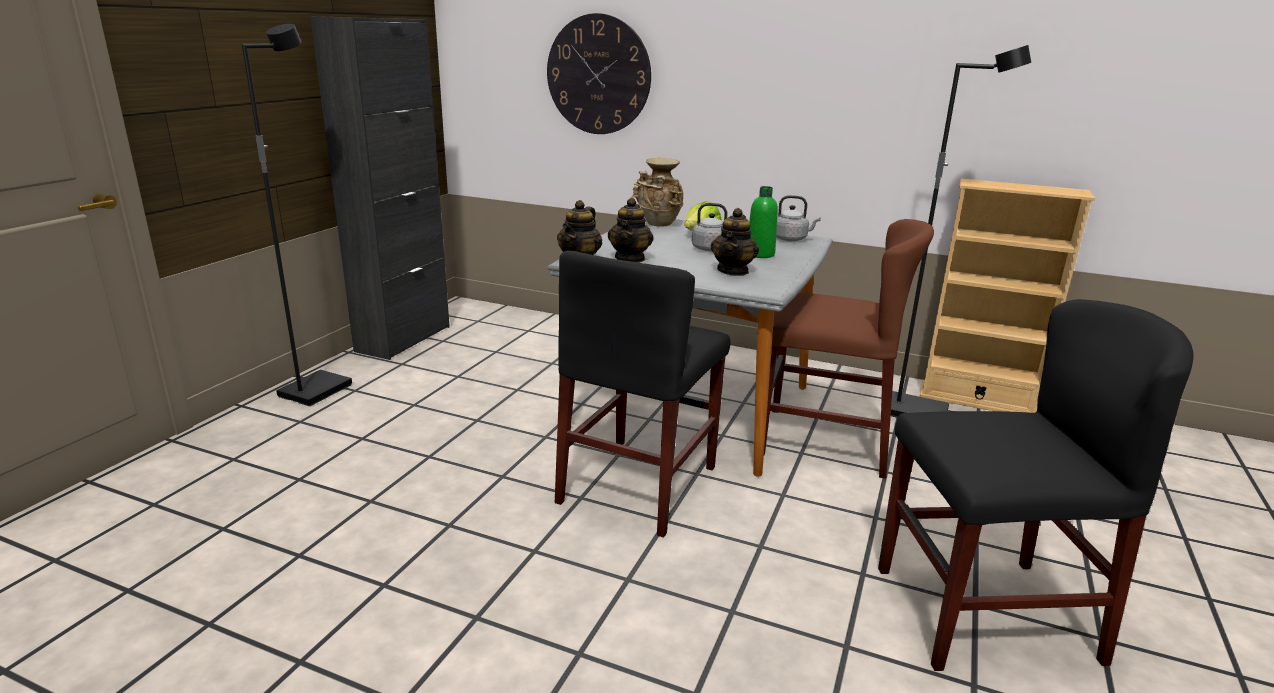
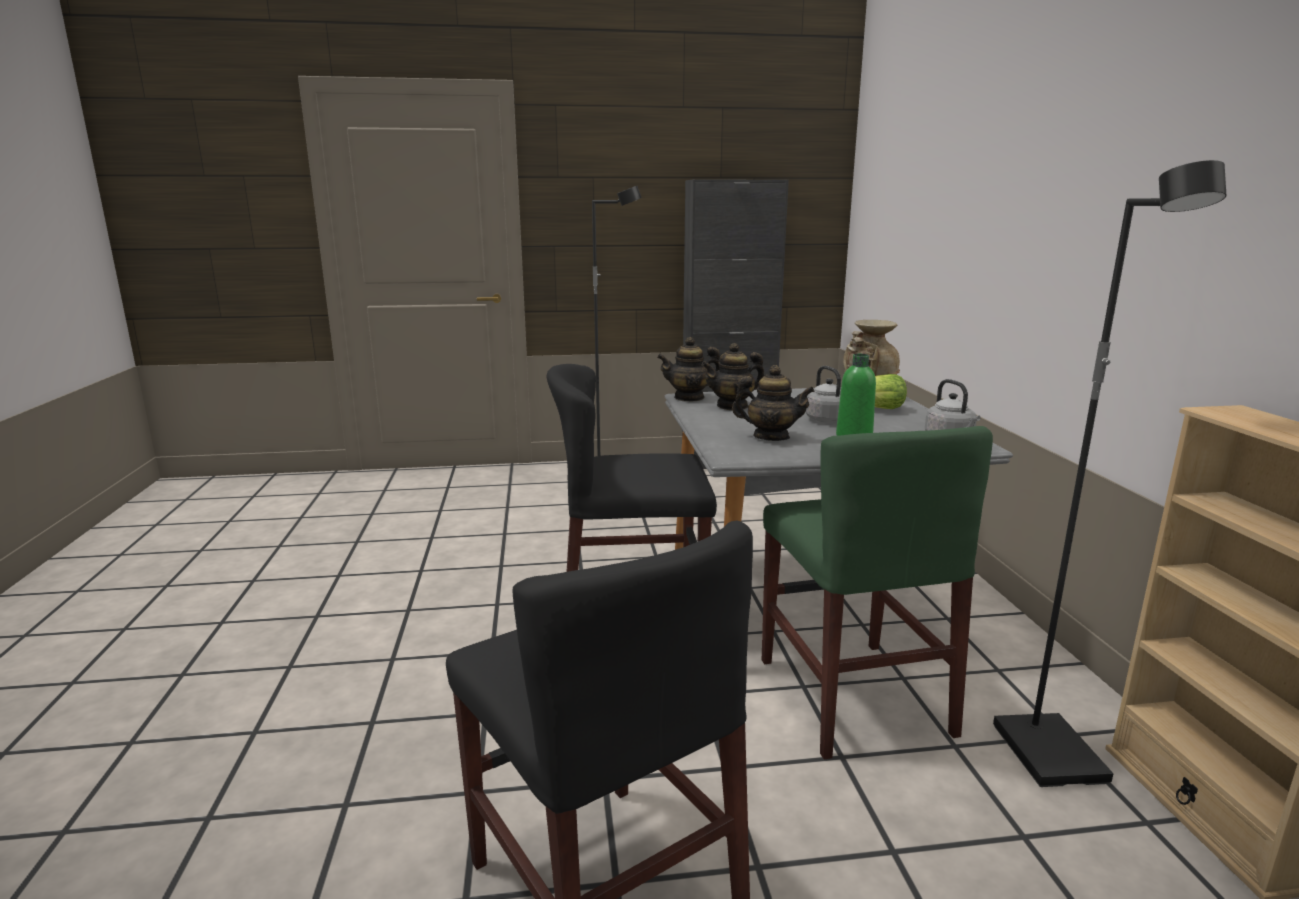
camera: 60 degrees right, 5 degrees down
(598, 75) = (929, 232): wall clock -> none
(733, 271) = (771, 437): teapot -> teapot turned 150 degrees counterclockwise
(824, 441) = (852, 695): brown chair -> green chair

